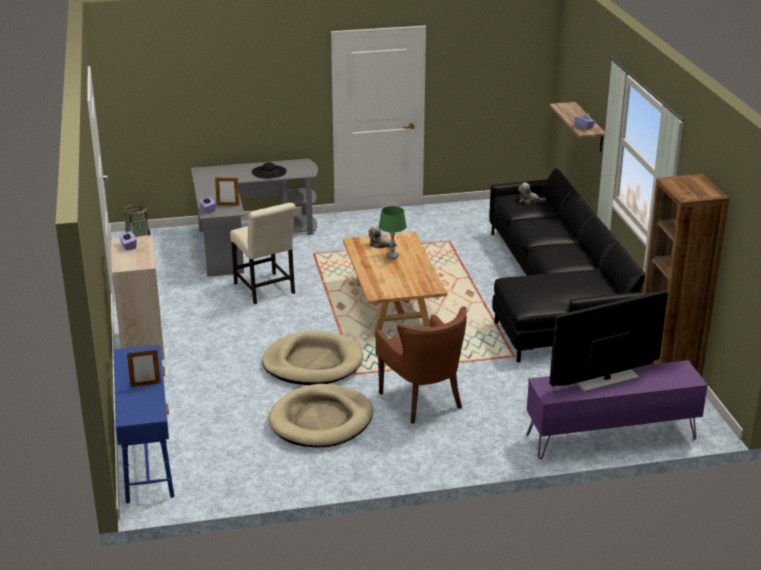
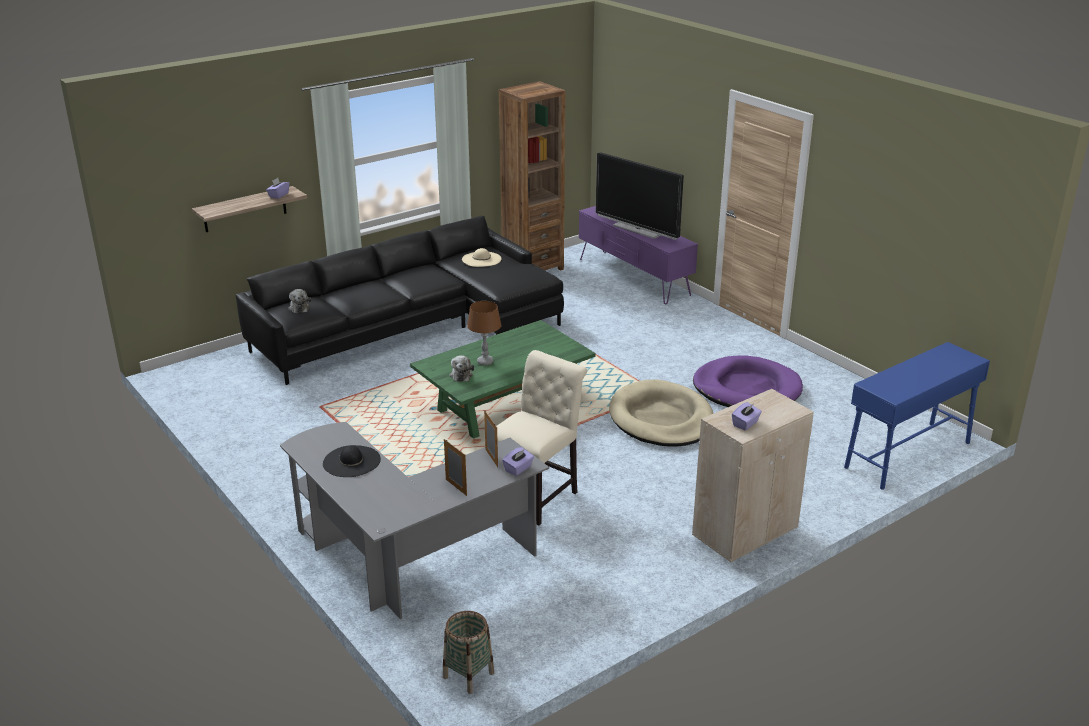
camera: 115 degrees left, 0 degrees up
(145, 384) = (921, 367): picture frame -> picture frame (456, 487)
(321, 420) = (747, 389): beige dog bed -> purple dog bed
(392, 256) = (485, 362): green table lamp -> brown table lamp
(392, 304) = (504, 405): beige coffee table -> green coffee table
(422, 401) = (666, 352): brown armchair -> none
(582, 284) = (481, 259): none -> beige hat

